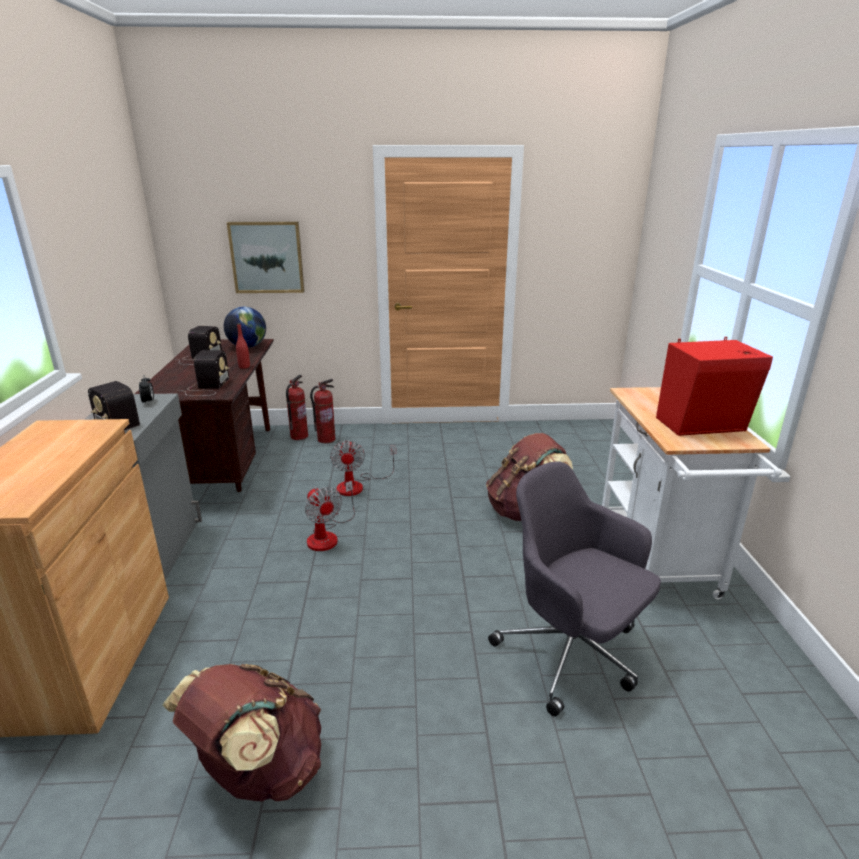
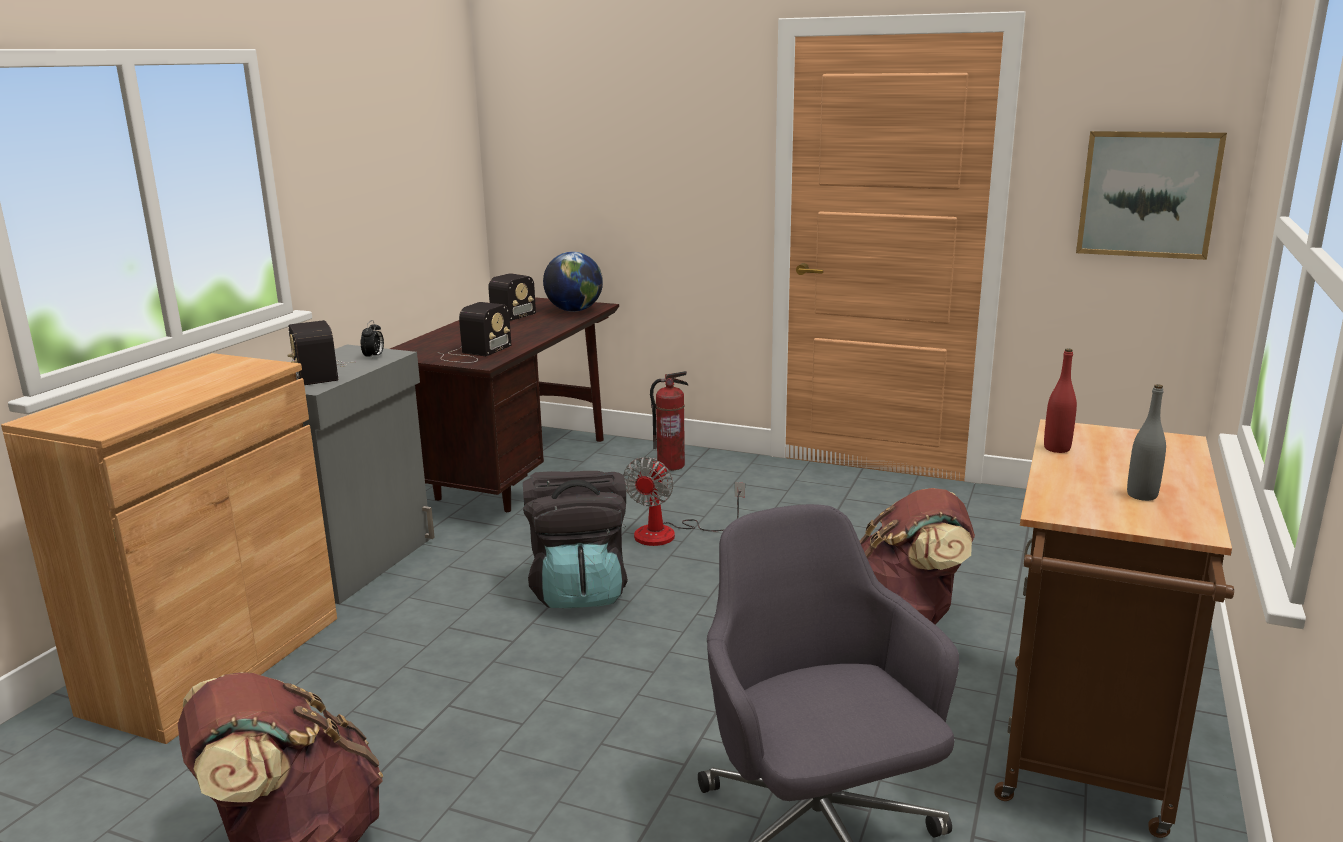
camera: 25 degrees right, 5 degrees down
(244, 367) = (544, 334): red bottle -> red bottle (1057, 448)
(267, 257) = (620, 184): picture -> picture (1148, 194)
(299, 436) = (636, 455): fire extinguisher -> none
(328, 535) = (579, 590): fan -> black backpack
(659, 564) = (1085, 754): white cart -> brown cart
(703, 426) = (1142, 495): red speaker -> grey bottle

